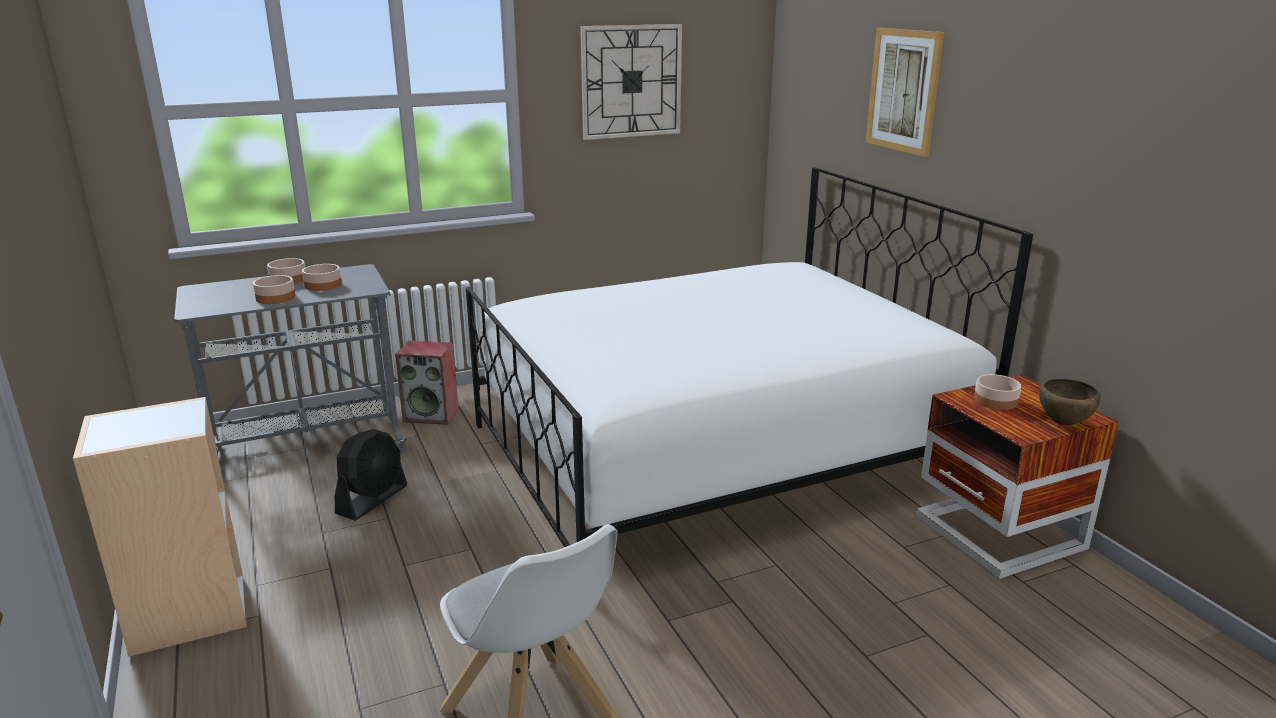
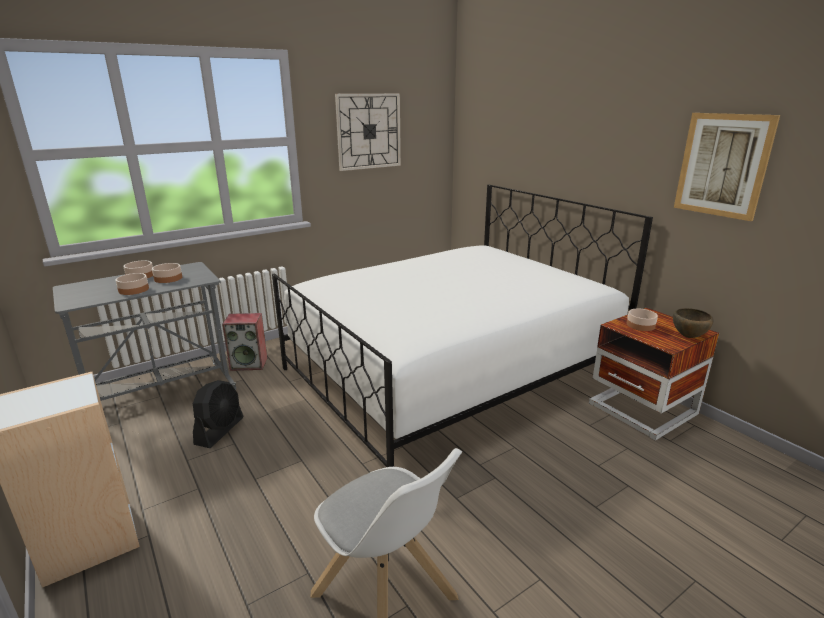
camera: 10 degrees left, 0 degrees up
(903, 90) = (552, 131): picture -> picture (722, 165)

